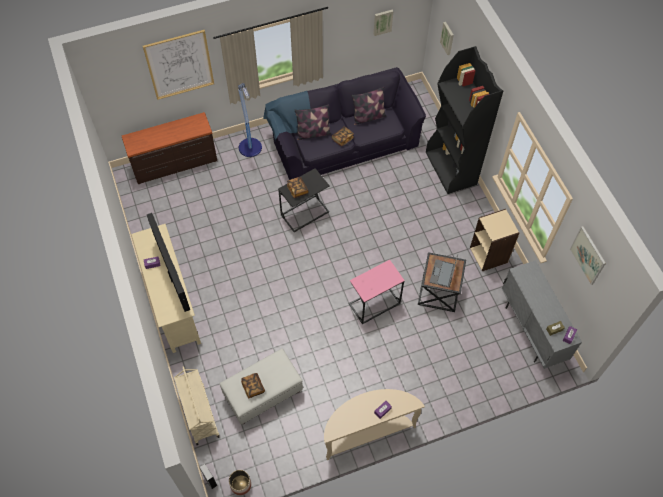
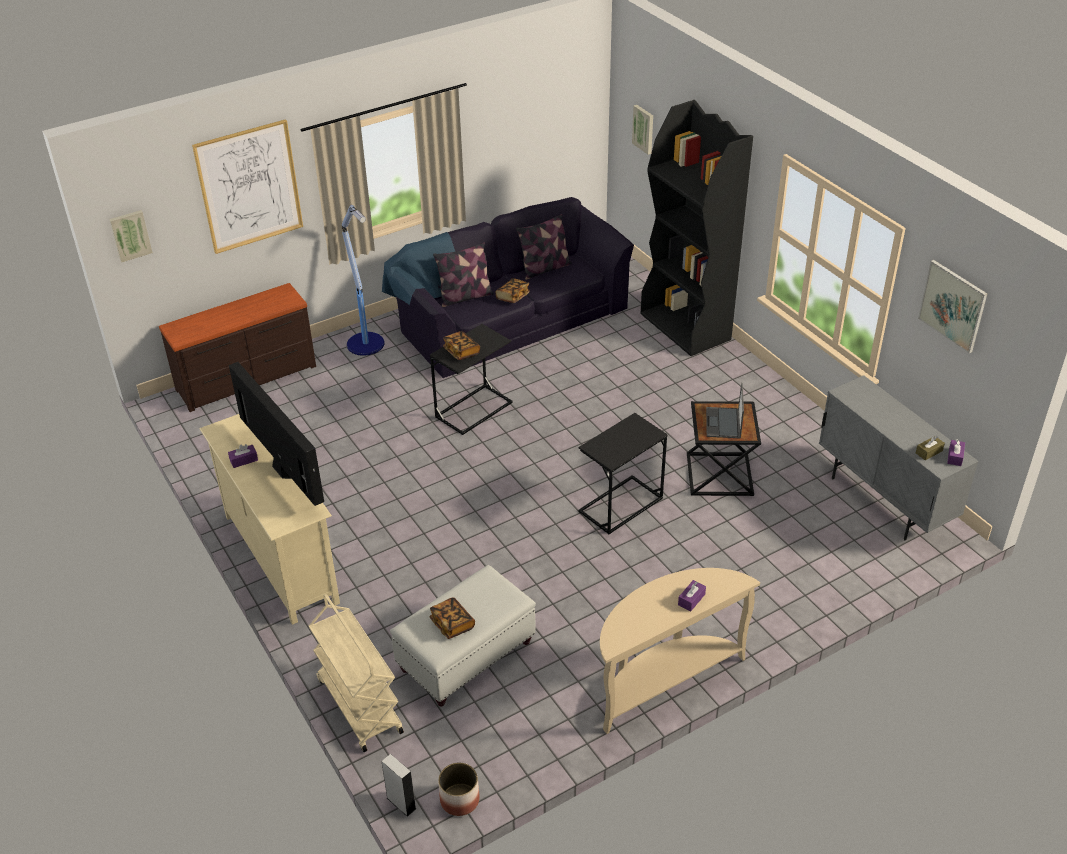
camera: 10 degrees left, 20 degrees down
(374, 304) = (620, 505): pink side table -> black side table
(382, 22) = (543, 123): picture -> picture (130, 235)
(489, 255) = (781, 418): beige bookcase -> none

